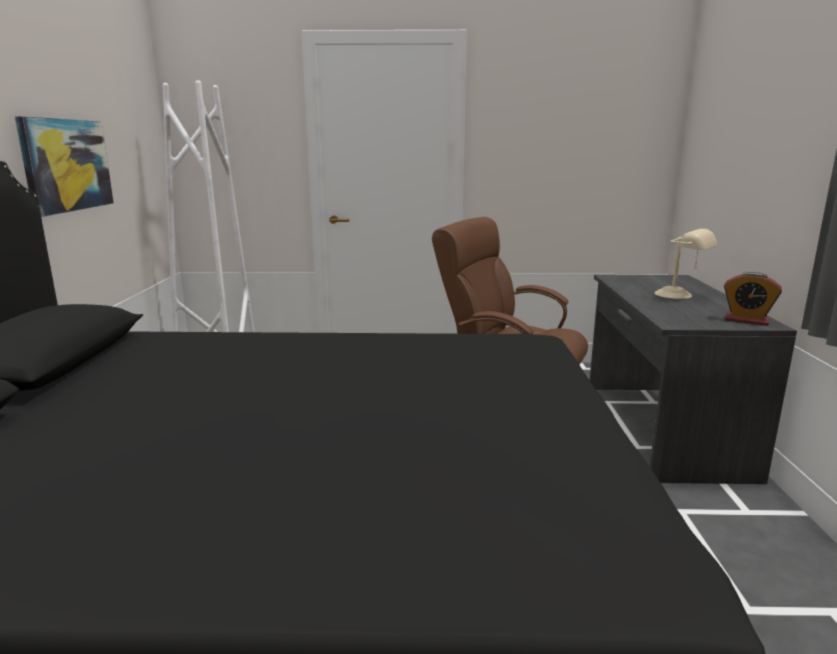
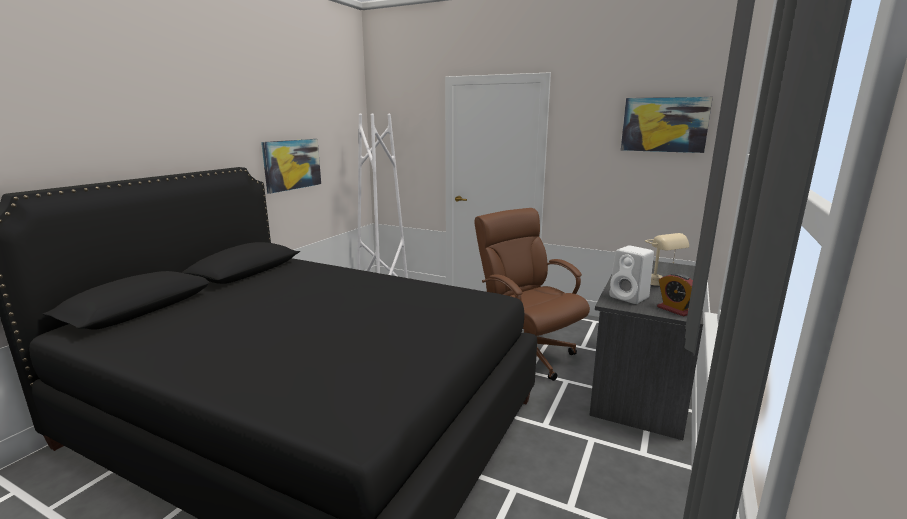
camera: 25 degrees right, 0 degrees up
(616, 103) = (664, 124): none -> picture
(681, 315) = (630, 297): none -> white speaker

